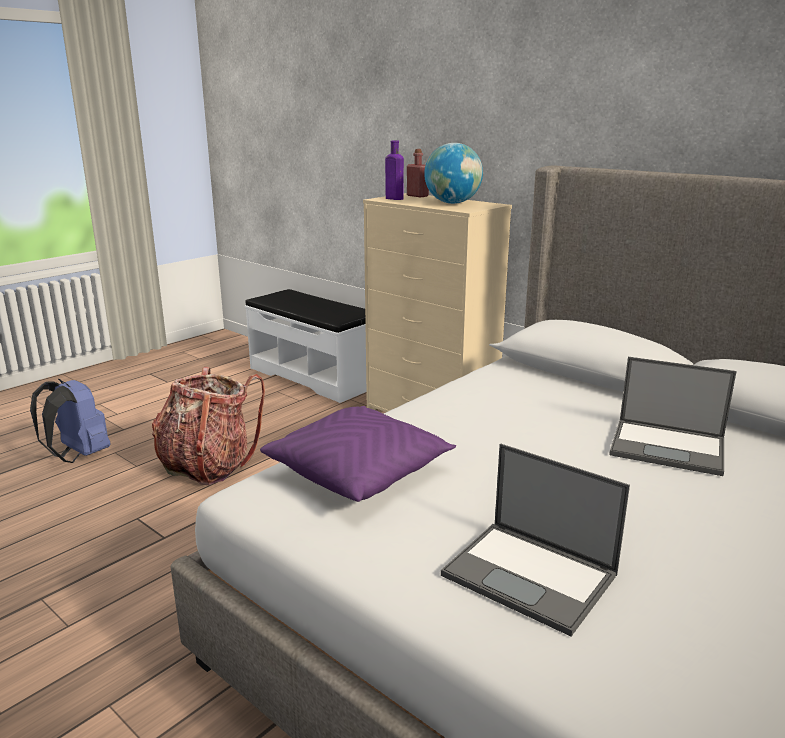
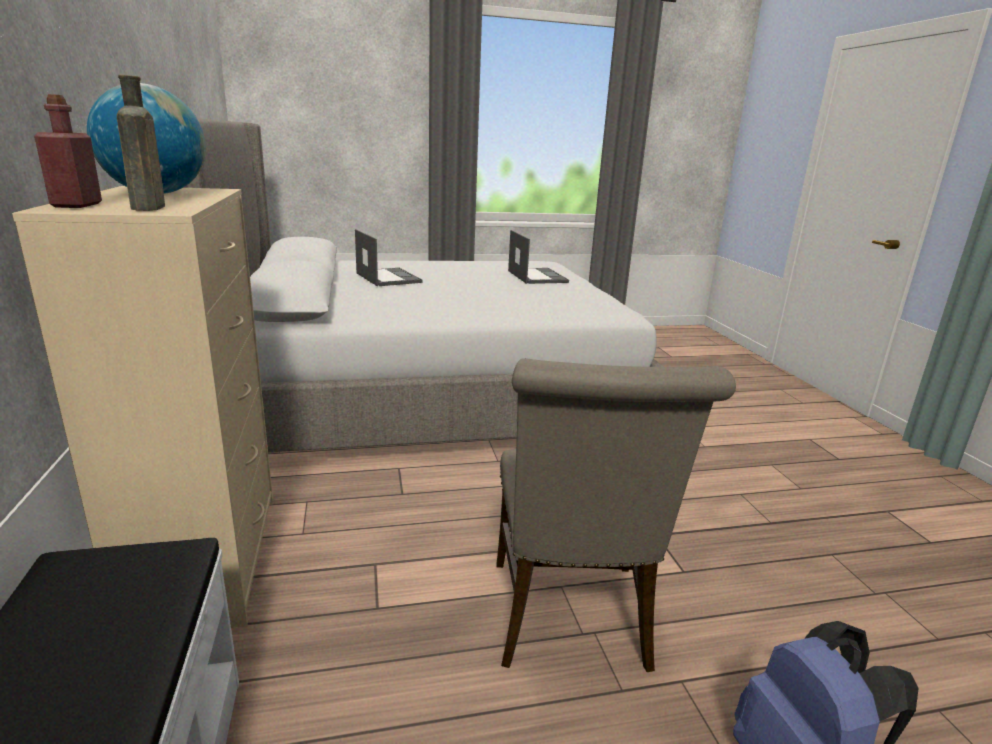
camera: 145 degrees left, 0 degrees up
(208, 466) = (571, 621): backpack -> beige chair
(359, 471) = (558, 304): purple pillow -> none
(393, 198) = (148, 208): purple bottle -> brown bottle

